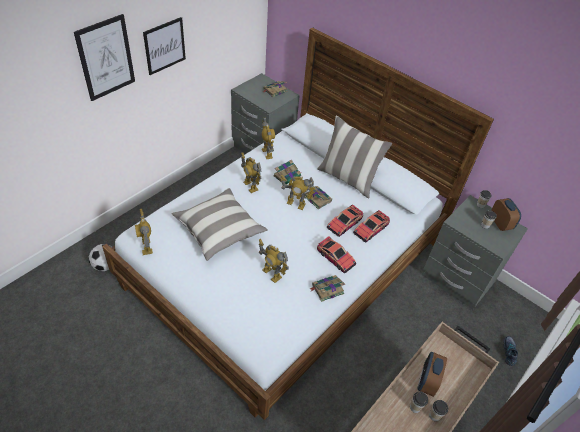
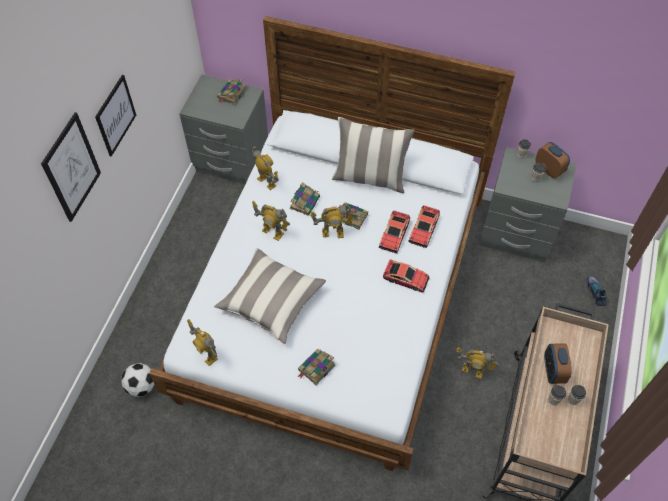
camera: 20 degrees left, 10 degrees up
(271, 274) = (352, 326): toy robot -> toy robot (472, 370)
(327, 289) = (415, 318): book -> book (316, 368)

